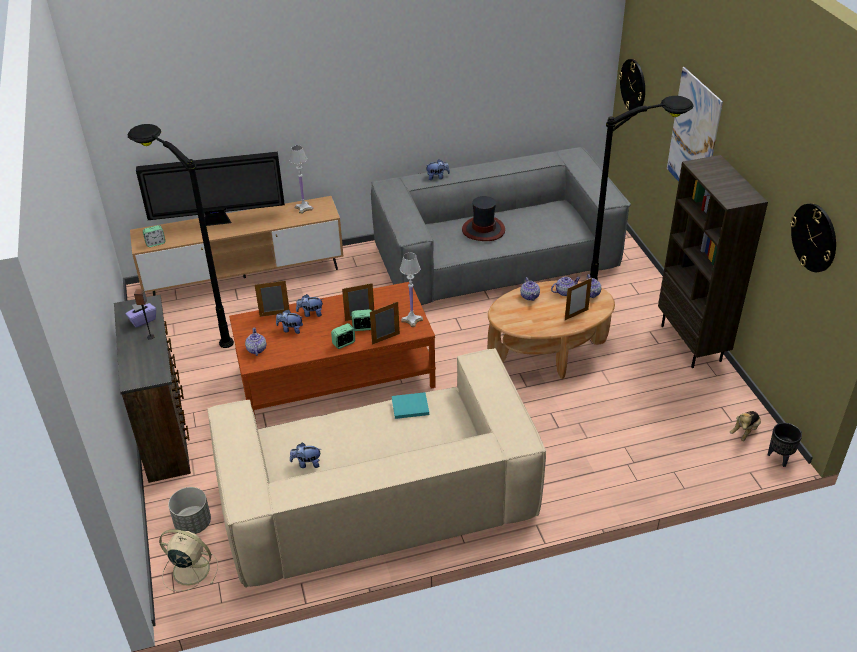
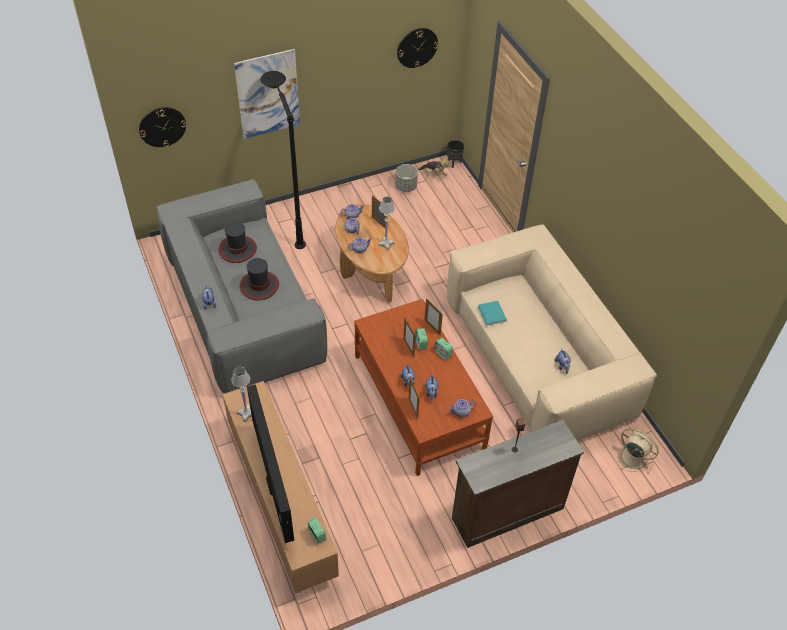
camera: 100 degrees left, 10 degrees up
(143, 320) = (494, 462): purple tissue box -> none
(189, 569) = (632, 457): beige fan -> beige fan turned 120 degrees clockwise
(193, 524) = (593, 465): grey planter -> grey planter (406, 187)
(197, 325) = (361, 527): black floor lamp -> none
(411, 320) = (406, 314): white table lamp -> white table lamp (386, 243)
(540, 217) = (238, 249): none -> hat
(692, 343) = (349, 193): brown bookcase -> none

